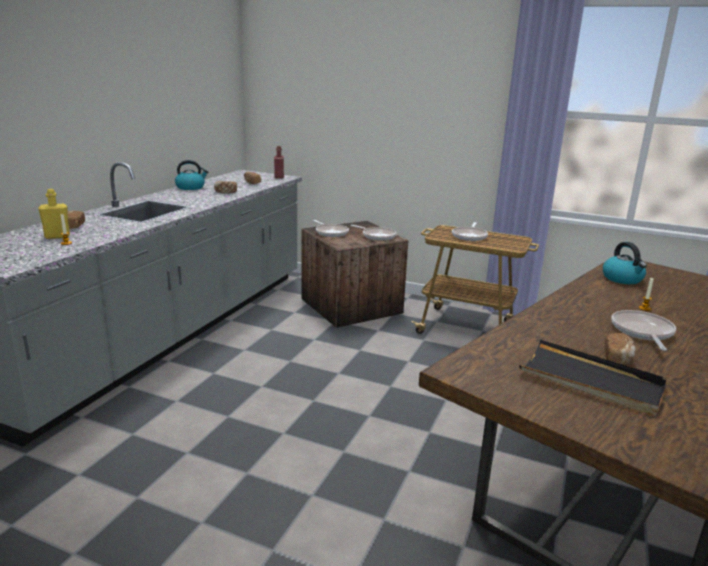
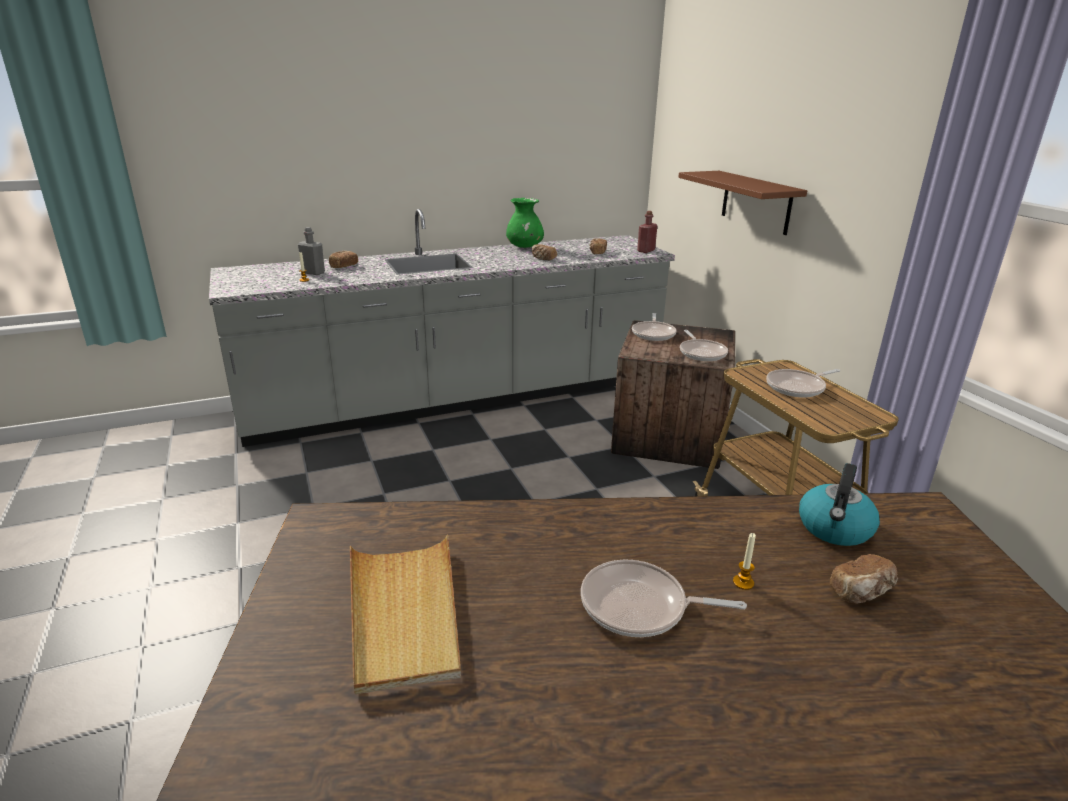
camera: 45 degrees right, 5 degrees up
(57, 236) = (313, 273): yellow bottle -> grey bottle
(191, 187) = (525, 247): kettle -> green vase
(367, 130) = (756, 202): none -> brown shelf
(591, 381) = (404, 614): black tray -> beige tray
(618, 359) = (506, 614): bread -> bread (862, 592)
(642, 332) = (640, 607): frying pan -> frying pan turned 135 degrees counterclockwise

